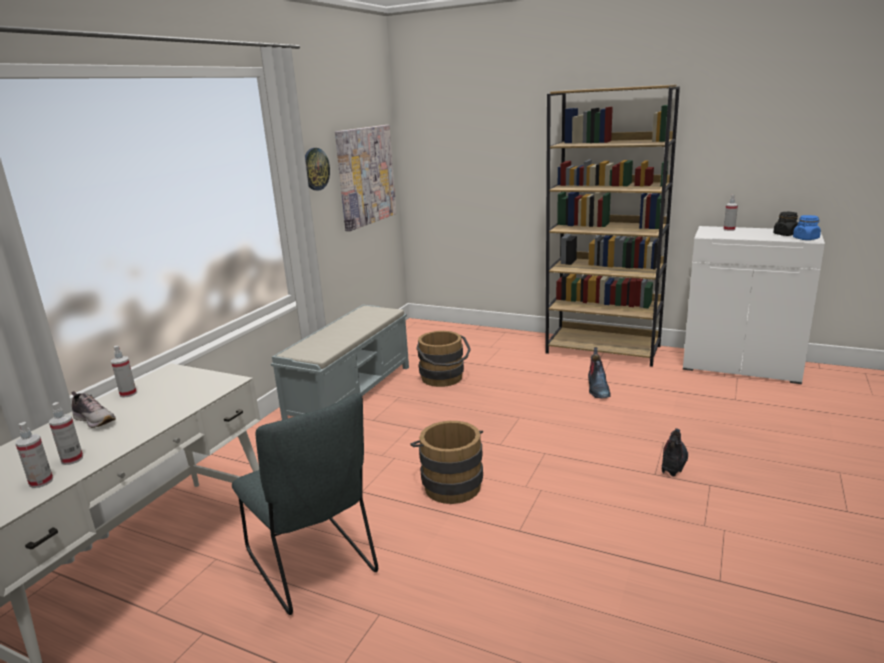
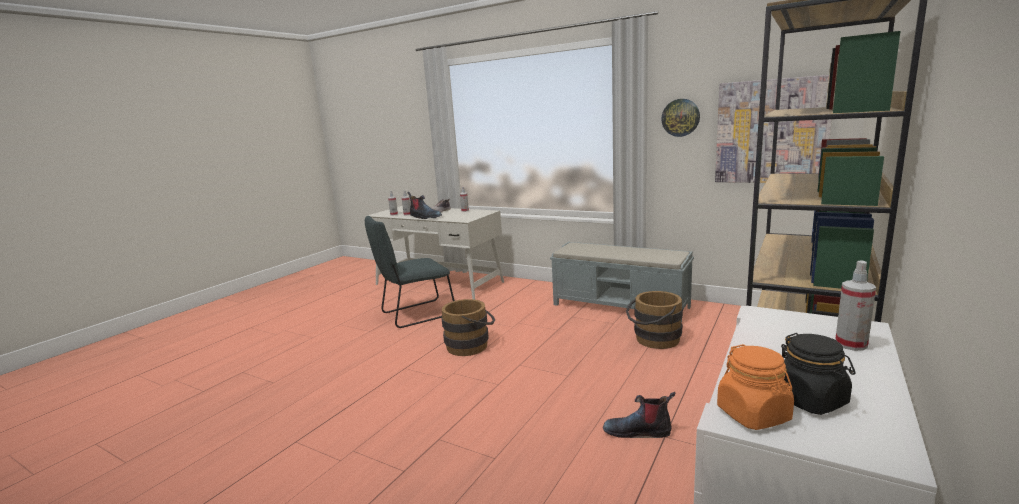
camera: 95 degrees right, 5 degrees down
(673, 462) = (454, 456): boot -> boot (425, 217)
(806, 238) = (753, 414): blue jar -> orange jar

